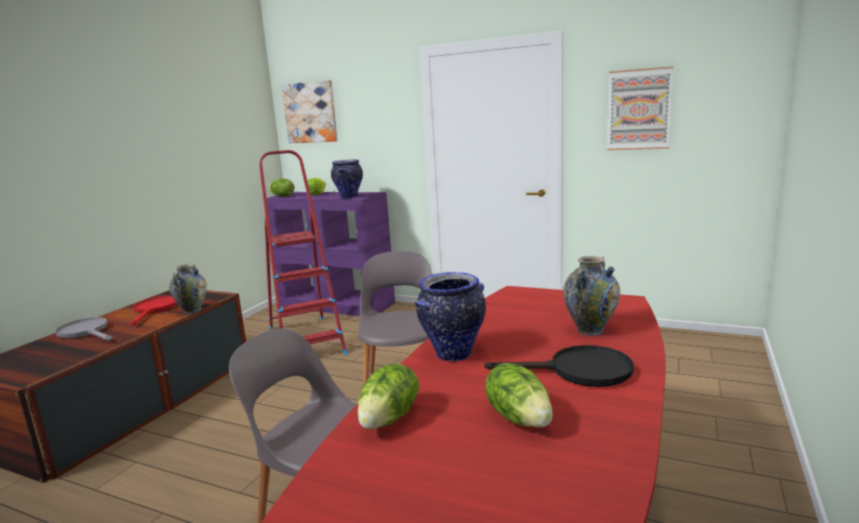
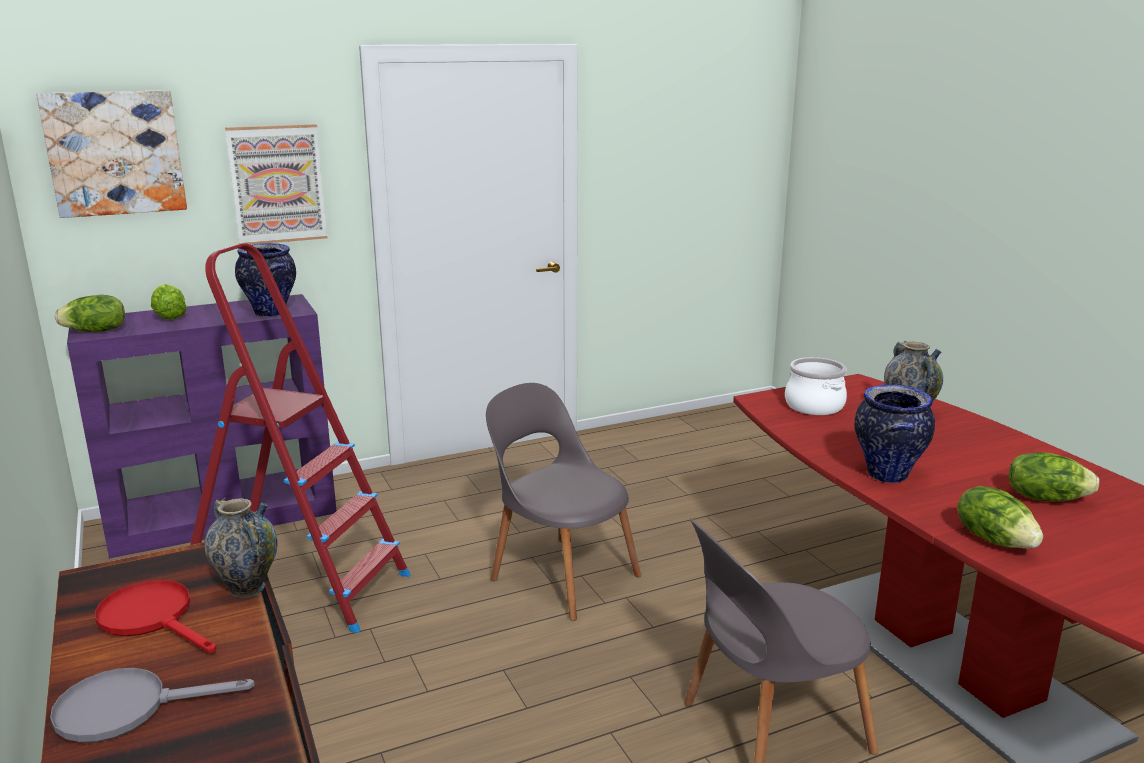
camera: 50 degrees left, 5 degrees up
(539, 304) = (813, 406): none -> cooking pot
(579, 371) = (986, 451): black frying pan -> none
(639, 109) = (662, 152): picture -> picture (277, 184)

